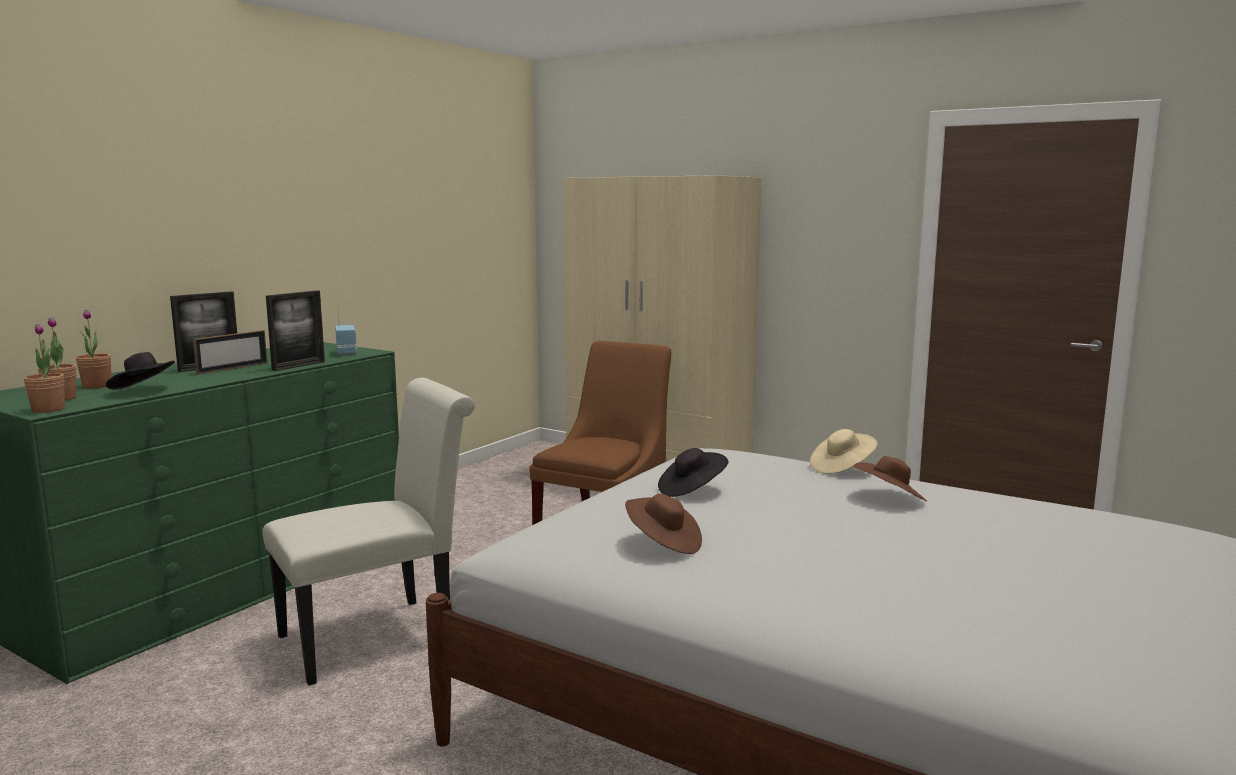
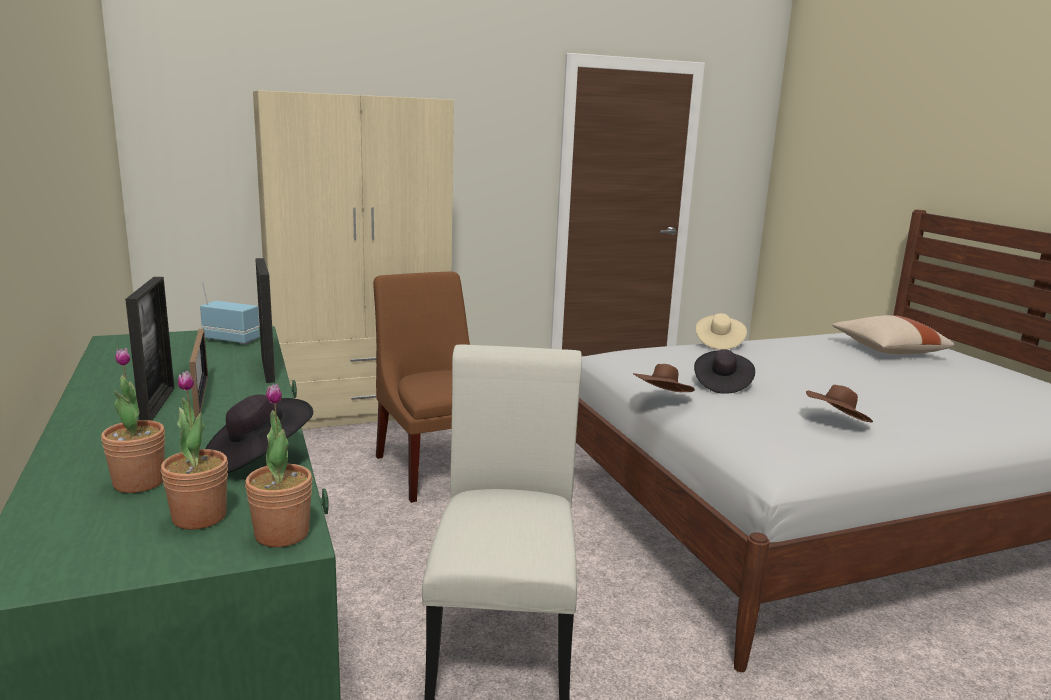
camera: 55 degrees left, 5 degrees up
(889, 499) = (795, 354): brown hat -> brown hat (662, 398)
(1057, 536) = (887, 351): none -> beige pillow

